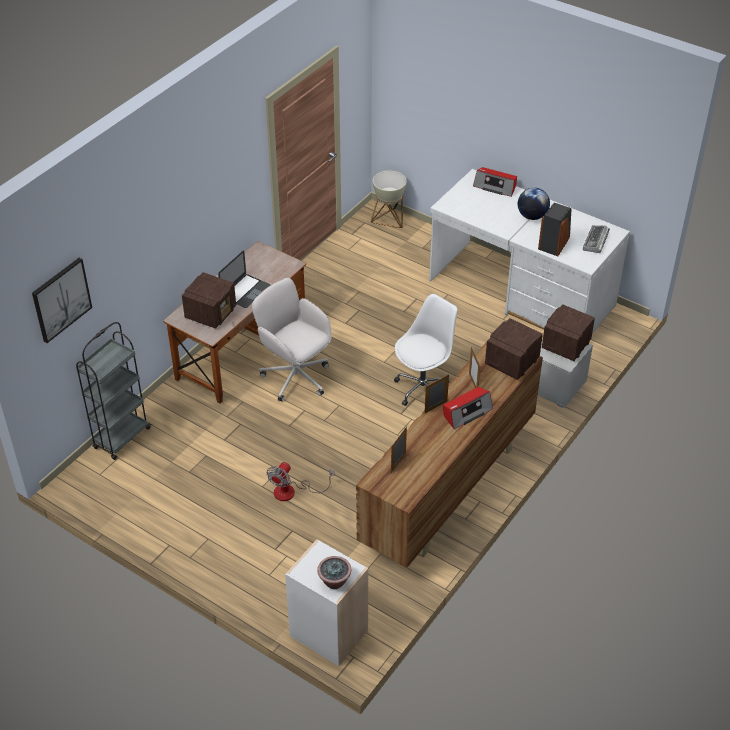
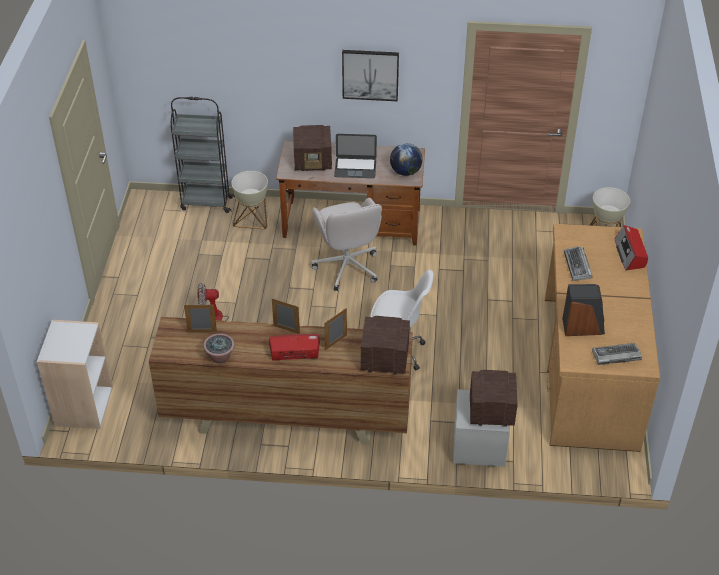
camera: 60 degrees right, 0 degrees up
(61, 299) = (173, 49): picture -> picture (370, 74)
(178, 416) = (252, 221): none -> planter
(296, 378) = (346, 268): white office chair -> white office chair turned 150 degrees clockwise
(334, 581) = (59, 350): potted plant -> potted plant (220, 357)
(466, 412) = (294, 352): radio -> radio turned 150 degrees clockwise
(488, 217) = (577, 266): none -> keyboard
(520, 293) = (587, 371): white desk -> brown desk
(532, 216) = (609, 296): globe -> globe (405, 172)

